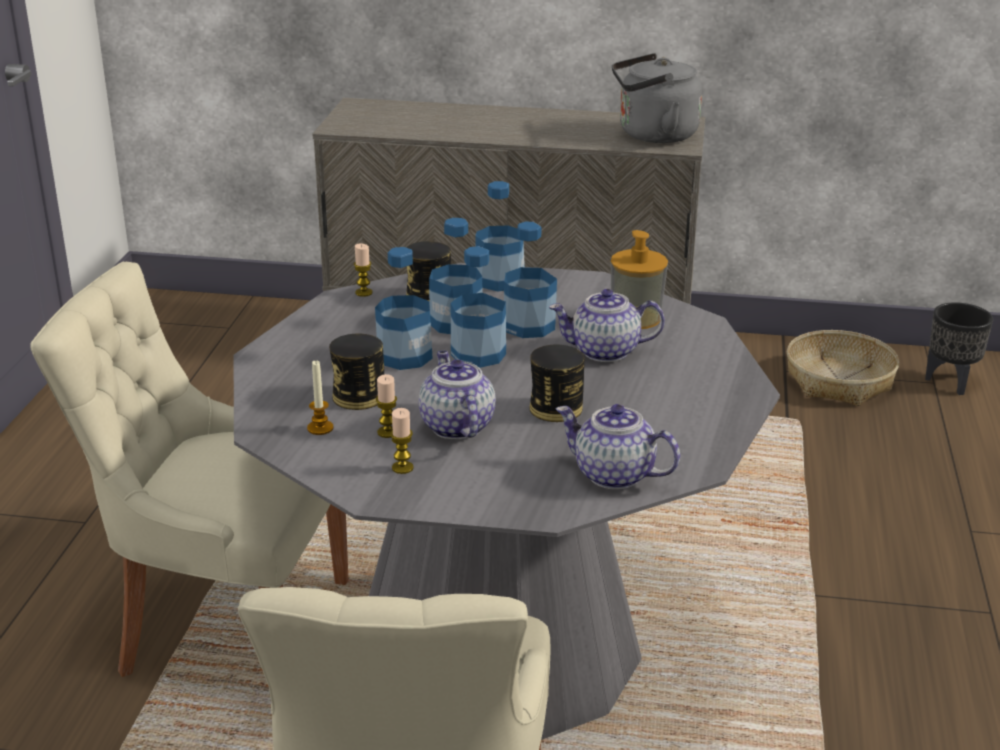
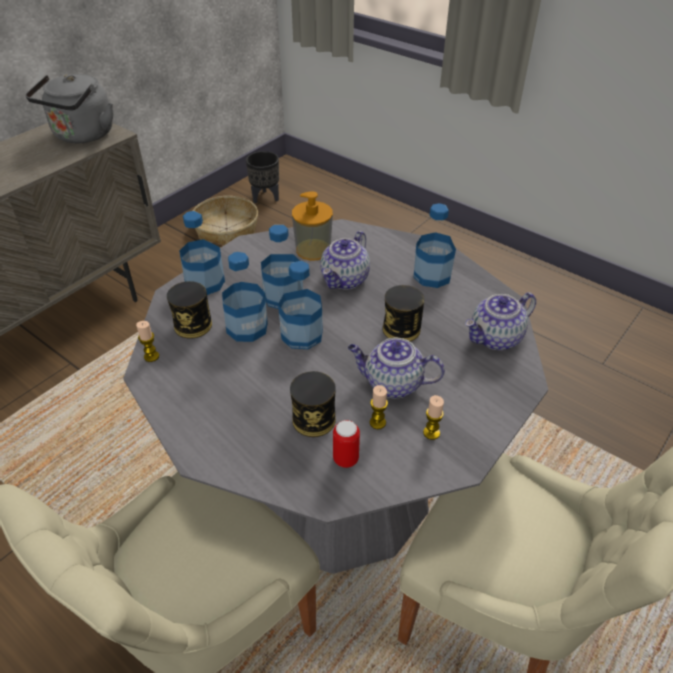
camera: 60 degrees left, 15 degrees up
(320, 428) = (345, 459): candle -> can
(405, 356) = (274, 372): bottle -> bottle (432, 275)

